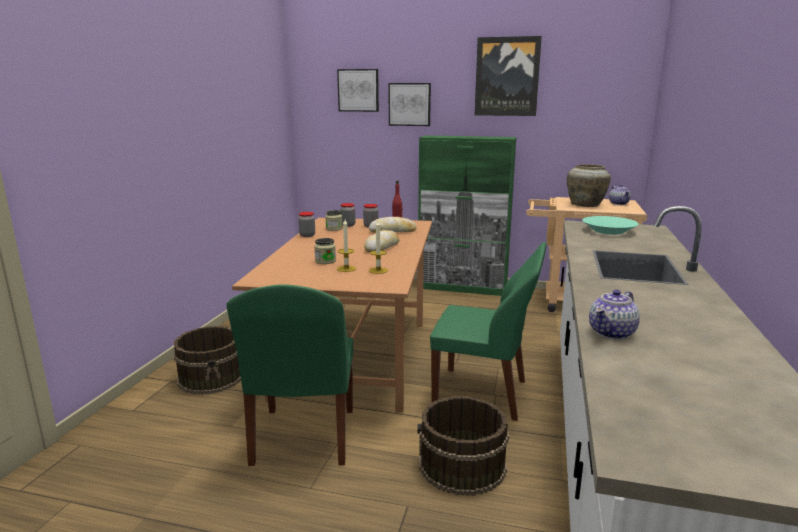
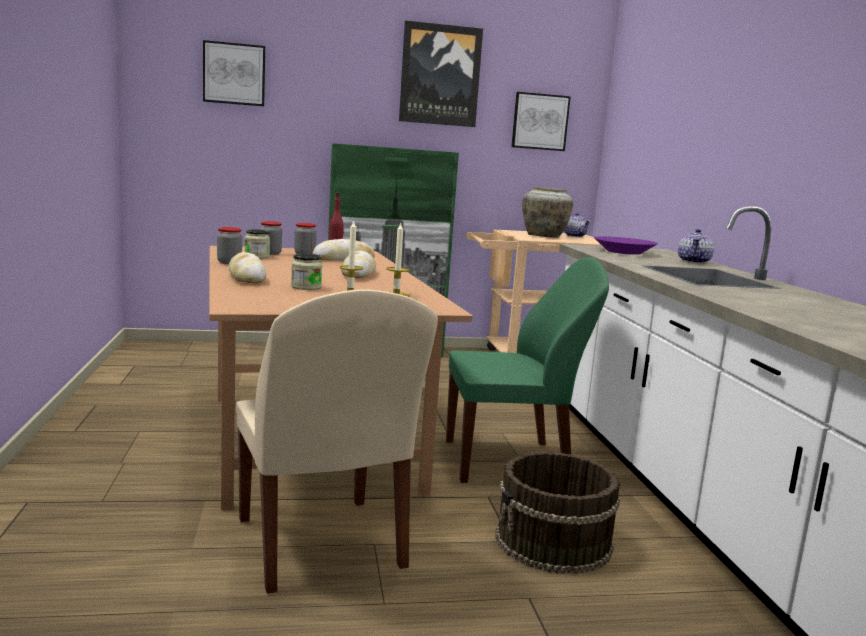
camera: 25 degrees left, 5 degrees down
(212, 377) = (100, 488): brown bucket -> none
(298, 251) = (246, 278): none -> bread
(303, 439) = (321, 546): green chair -> beige chair
(409, 104) = (310, 100): picture -> picture (540, 122)
(608, 231) = (623, 252): turquoise bowl -> purple bowl
(612, 333) = (797, 321): teapot -> teapot (694, 261)

